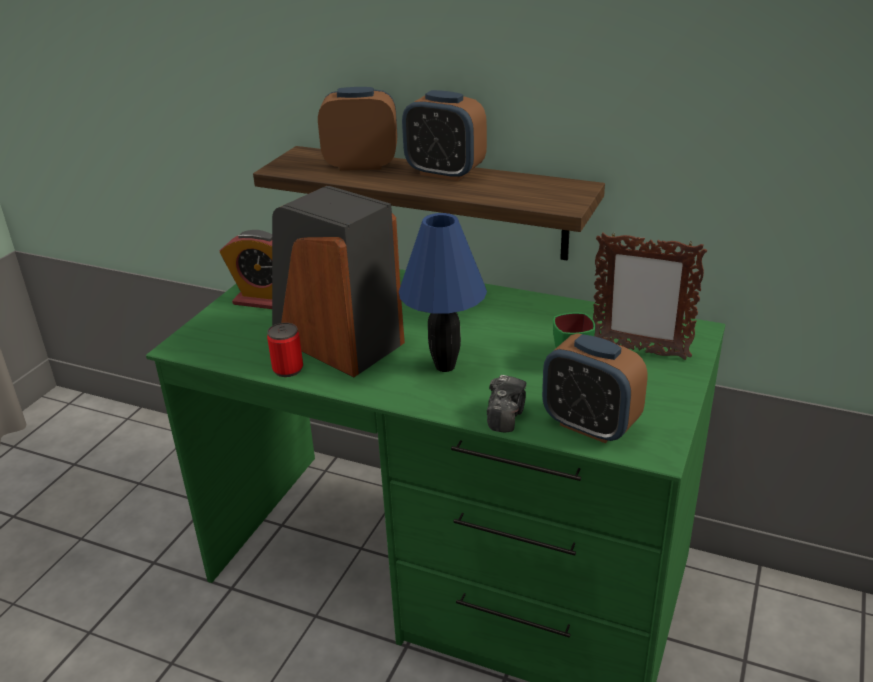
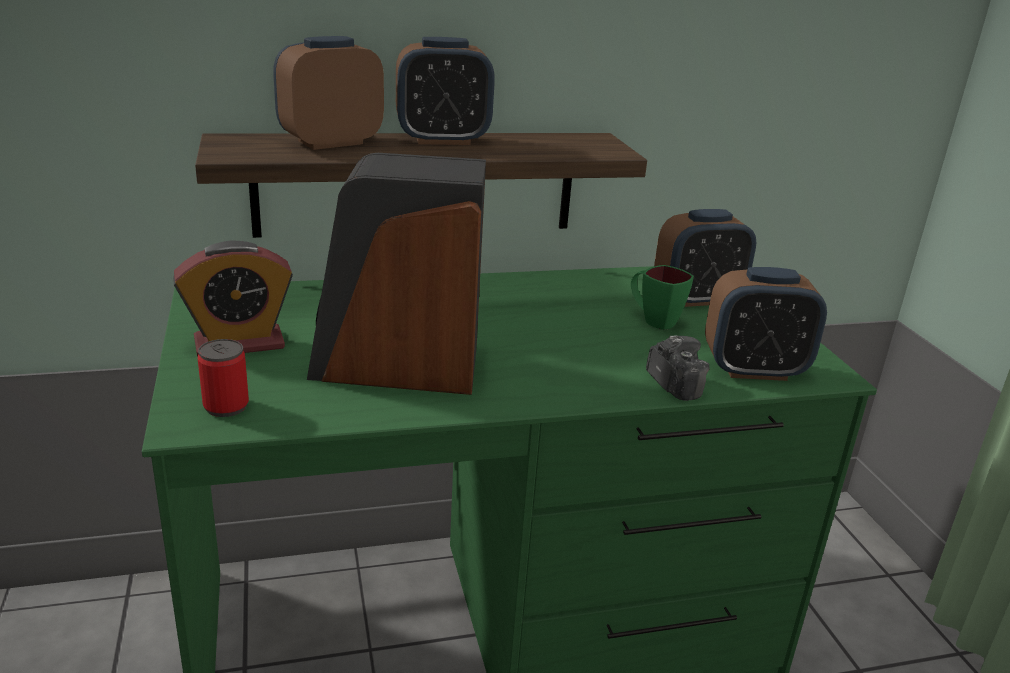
camera: 40 degrees left, 5 degrees down
(288, 369) = (380, 409): can -> can (226, 406)
(445, 367) = (553, 357): blue table lamp -> none
(639, 351) = (697, 299): picture frame -> alarm clock

